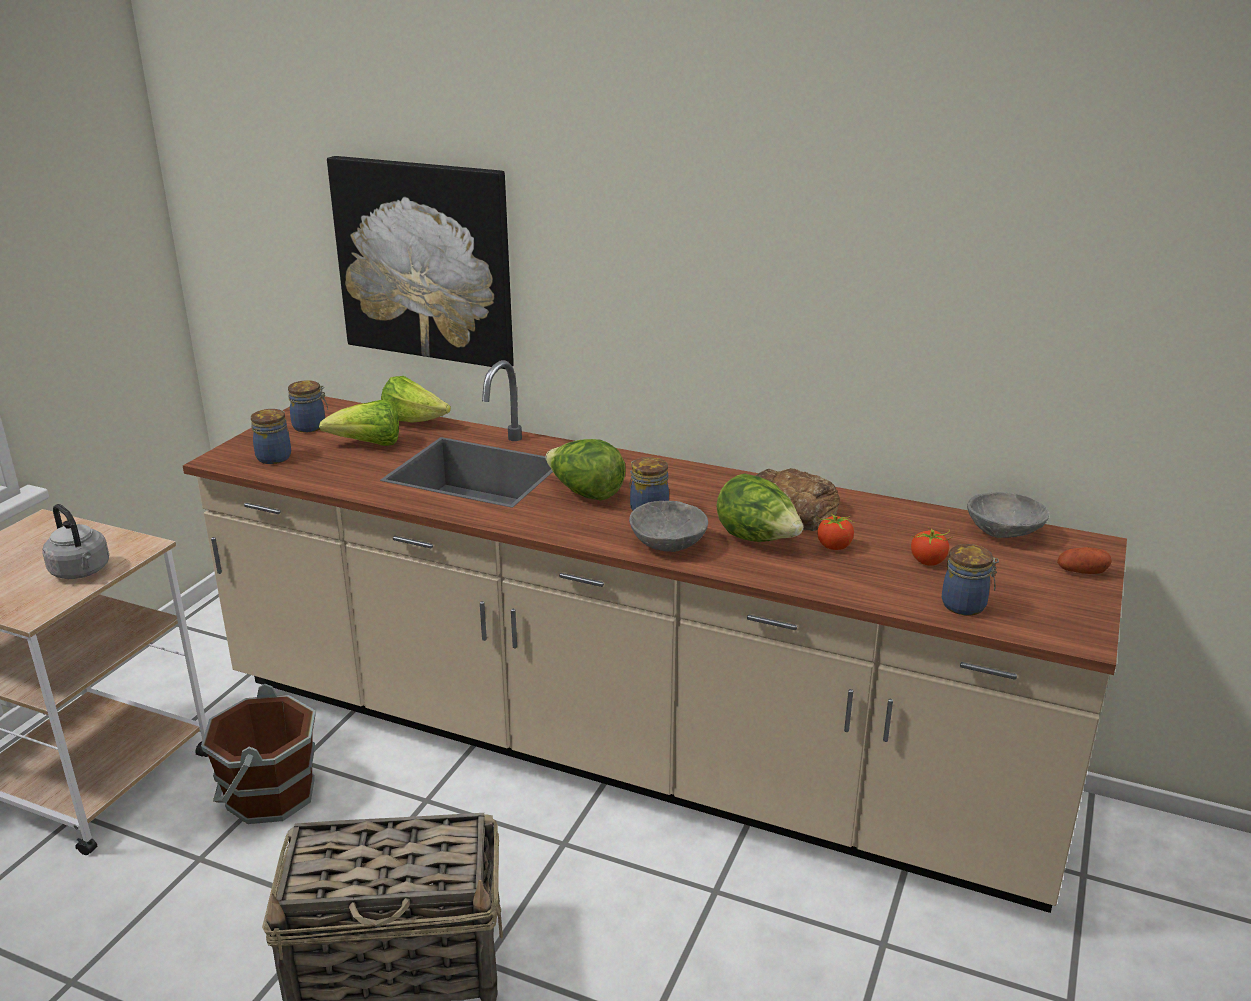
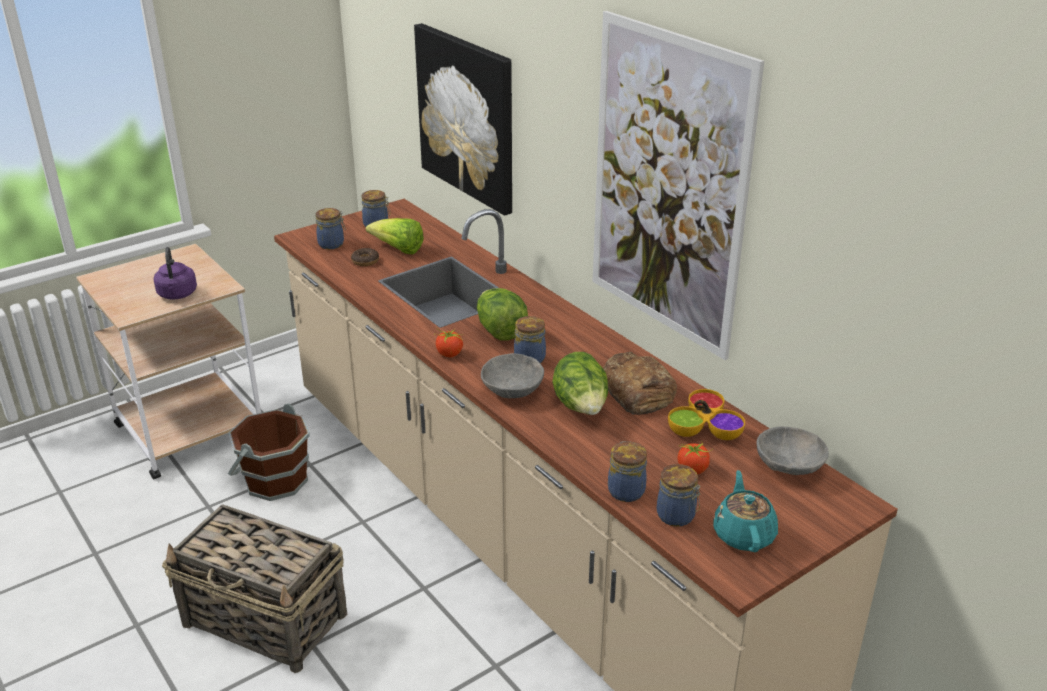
camera: 30 degrees right, 5 degrees up
(81, 572) = (177, 295): grey kettle -> purple kettle
(340, 464) = (365, 261): none -> donut
(414, 422) = (446, 239): lettuce -> none
(773, 270) = (668, 186): none -> picture
(834, 547) = (632, 432): tomato -> tomato (449, 354)
(891, 522) = (704, 427): none -> bowl
(892, 599) = (625, 490): none -> jar
(1039, 600) = (743, 534): none -> turquoise teapot
(1081, 572) = (813, 523): potato -> none

